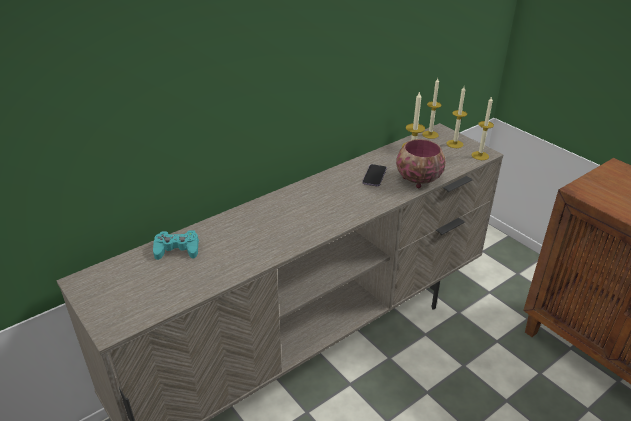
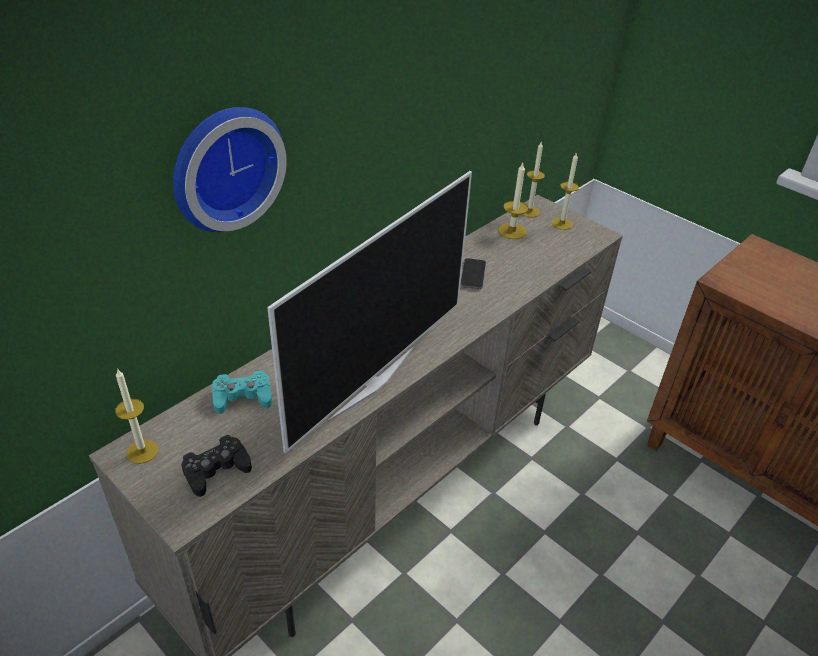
camera: 10 degrees left, 5 degrees up
(145, 297) = (216, 470): none -> black game controller
(167, 70) = (224, 167): none -> wall clock
(276, 245) = (371, 381): none -> television
(417, 180) = (526, 277): bowl -> none
(480, 155) = (595, 238): candle -> candle (142, 451)

